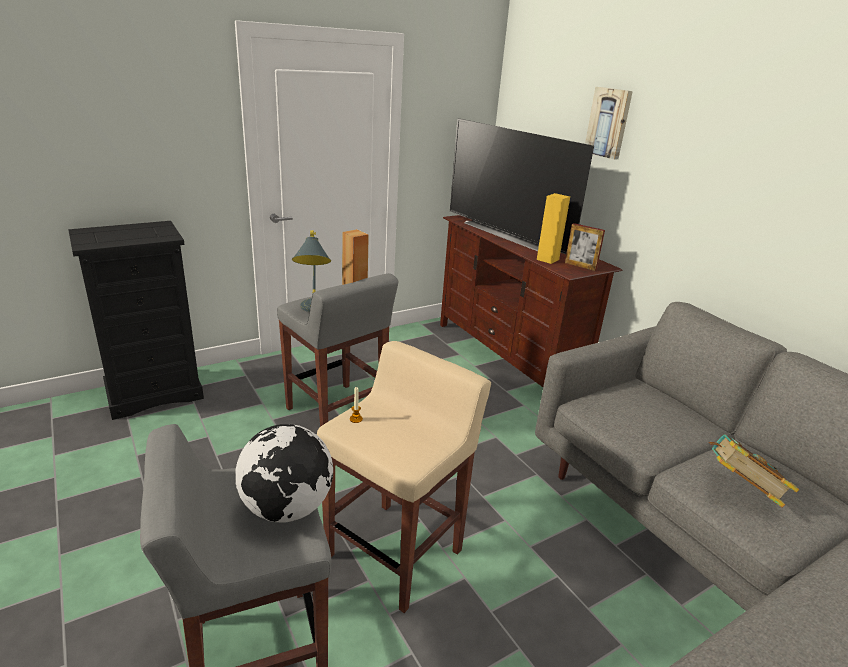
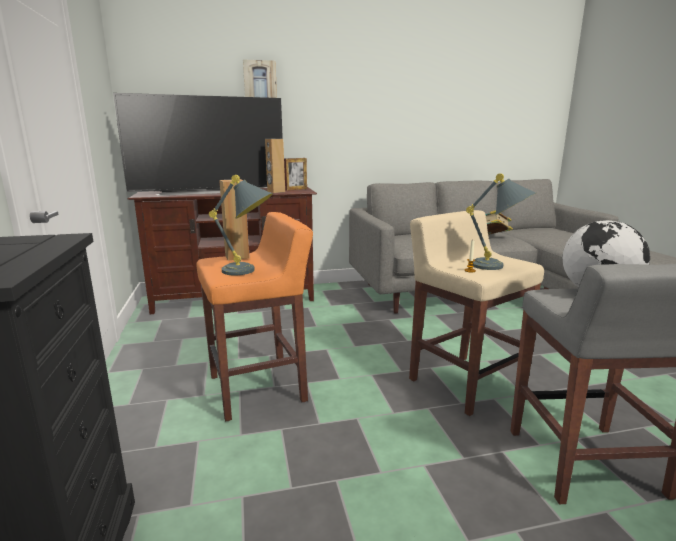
camera: 70 degrees left, 10 degrees down
(337, 412) = (259, 388): grey stool -> orange stool
(377, 440) = (498, 267): none -> grey table lamp
(547, 259) = (276, 191): yellow speaker -> brown speaker

